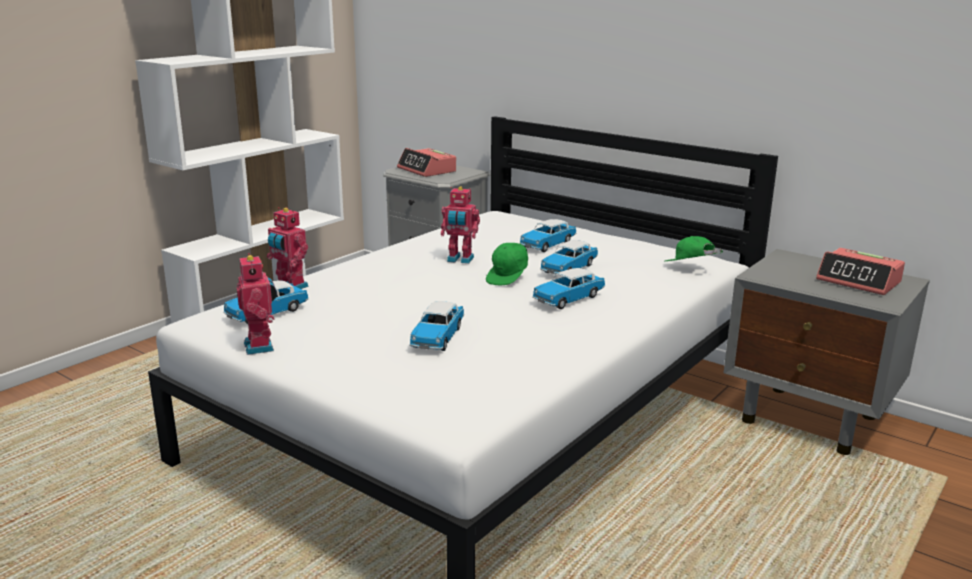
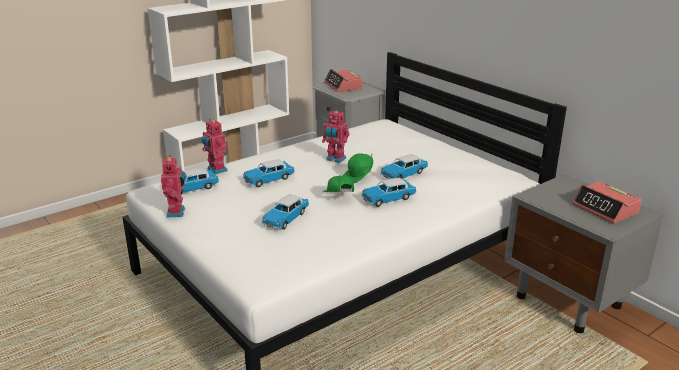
camera: 15 degrees right, 5 degrees up
(547, 245) = (403, 152): toy car -> toy car (268, 180)
(689, 268) = (491, 182): green cap -> green cap (339, 198)

